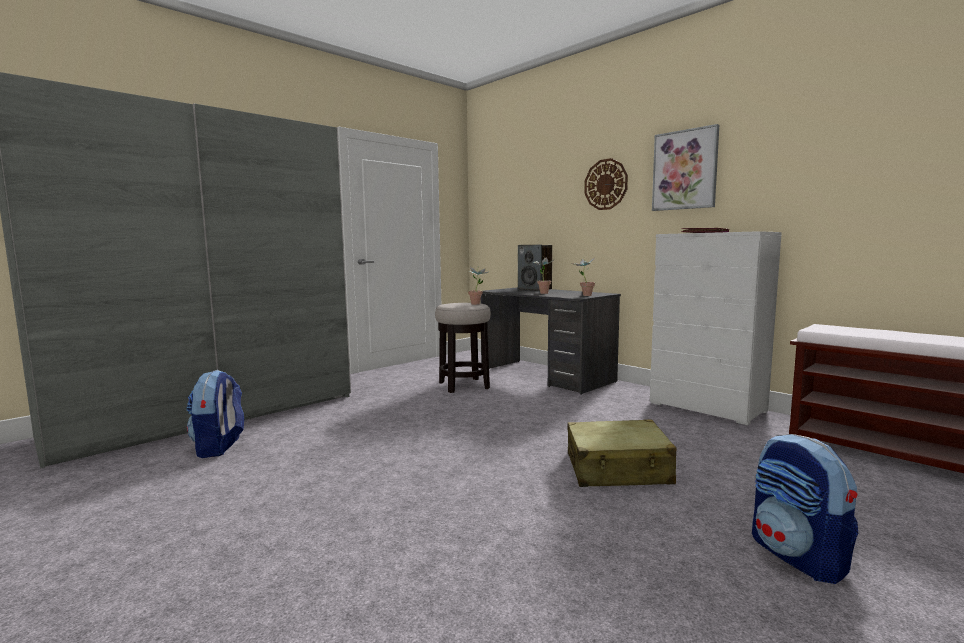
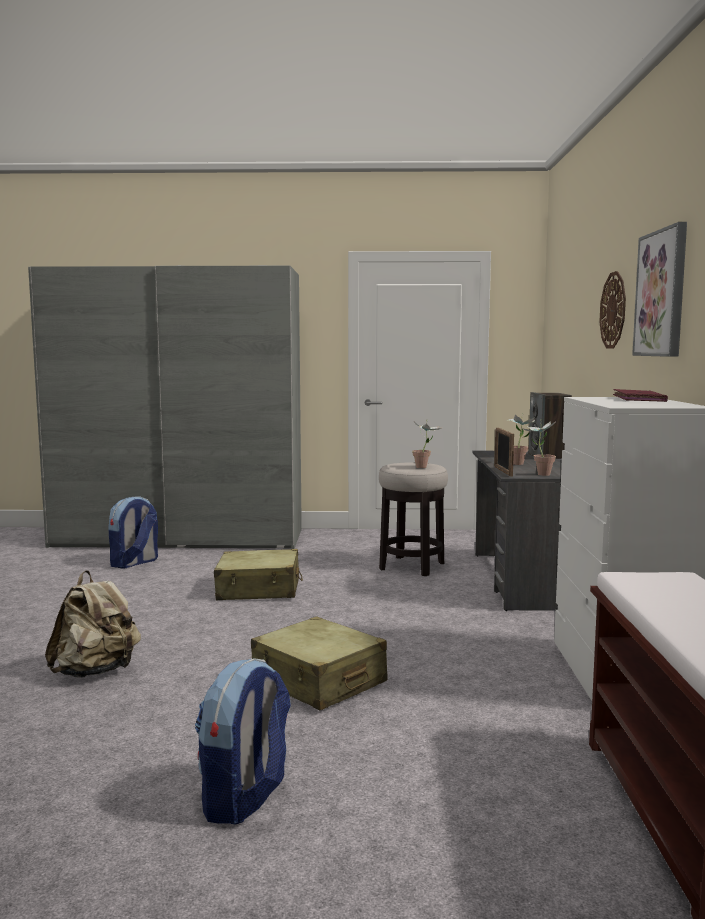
camera: 45 degrees right, 0 degrees up
(405, 430) = (259, 589): none -> beige suitcase
(461, 543) = (96, 672): none -> beige backpack
(561, 296) = (503, 471): none -> picture frame

